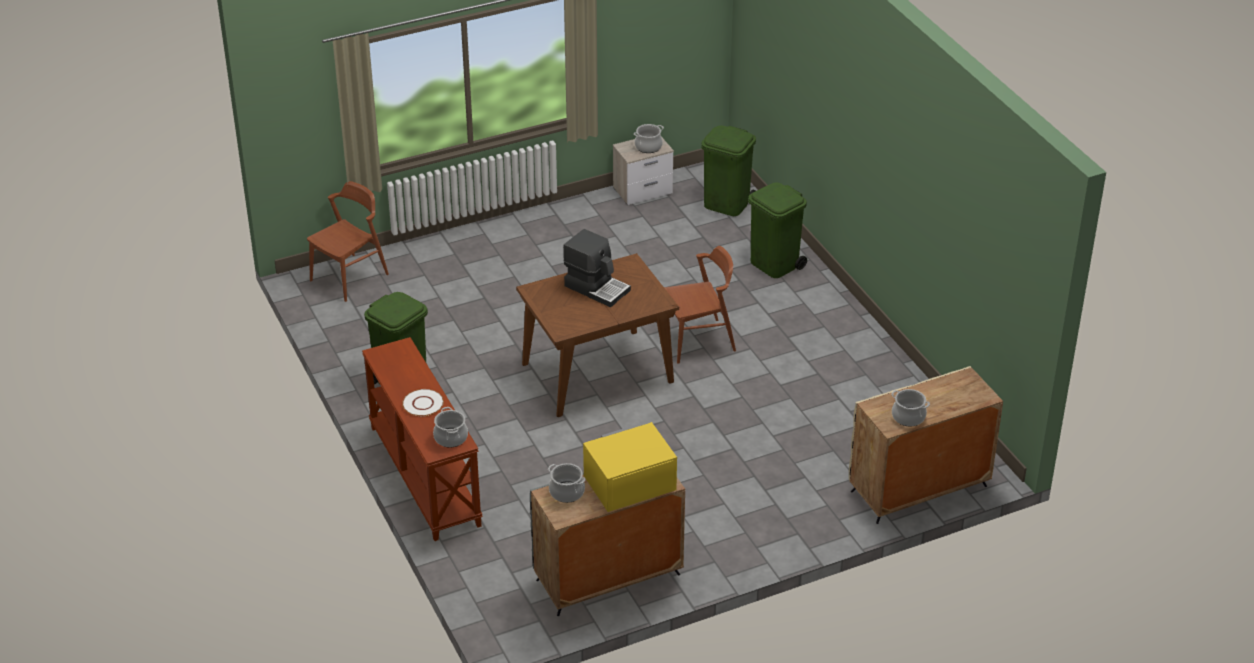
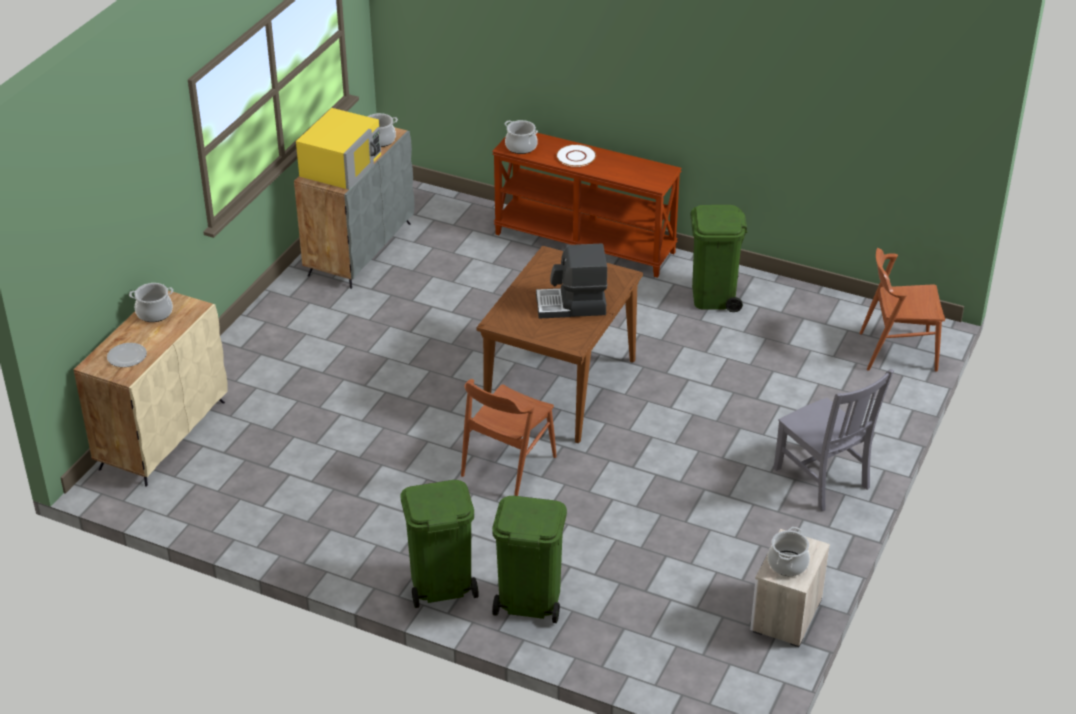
camera: 140 degrees right, 0 degrees up
(349, 277) = (897, 351): brown chair -> brown chair turned 90 degrees clockwise
(520, 236) = (823, 480): none -> grey chair
(727, 204) = (673, 654): green trash can -> green trash can (440, 584)
(955, 390) = (127, 356): none -> plate

